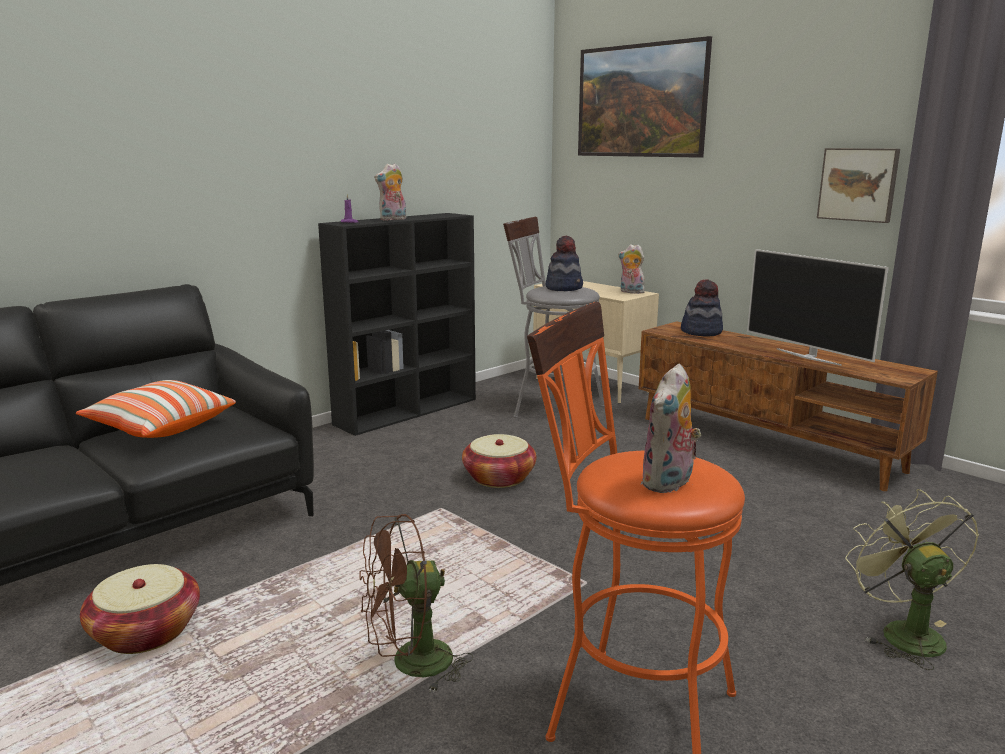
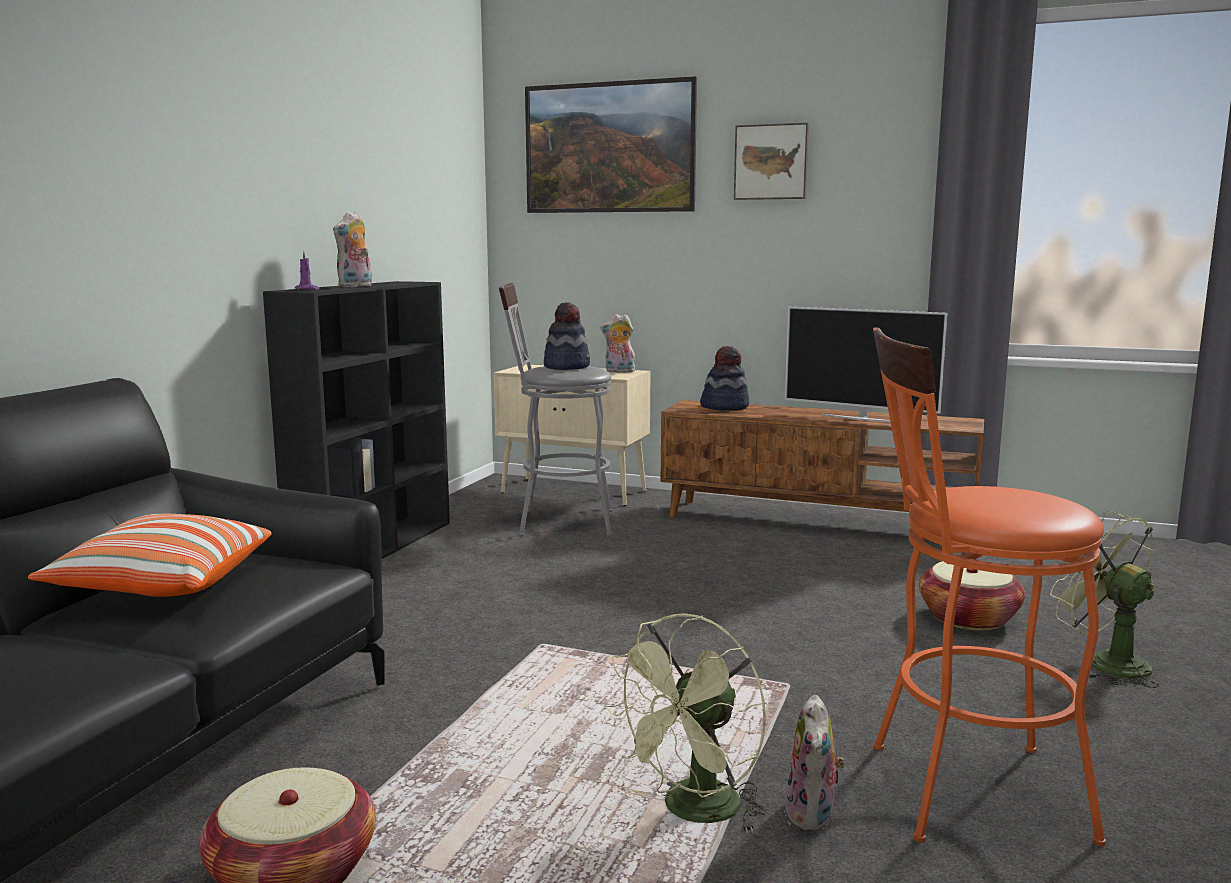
camera: 25 degrees left, 5 degrees down
(410, 665) = (693, 813): brown fan -> green fan
(499, 478) = (574, 601): basket -> basket (968, 618)
(669, 483) = (1031, 506): plush toy -> plush toy (813, 816)
(858, 184) = (876, 235): picture -> picture (771, 162)

